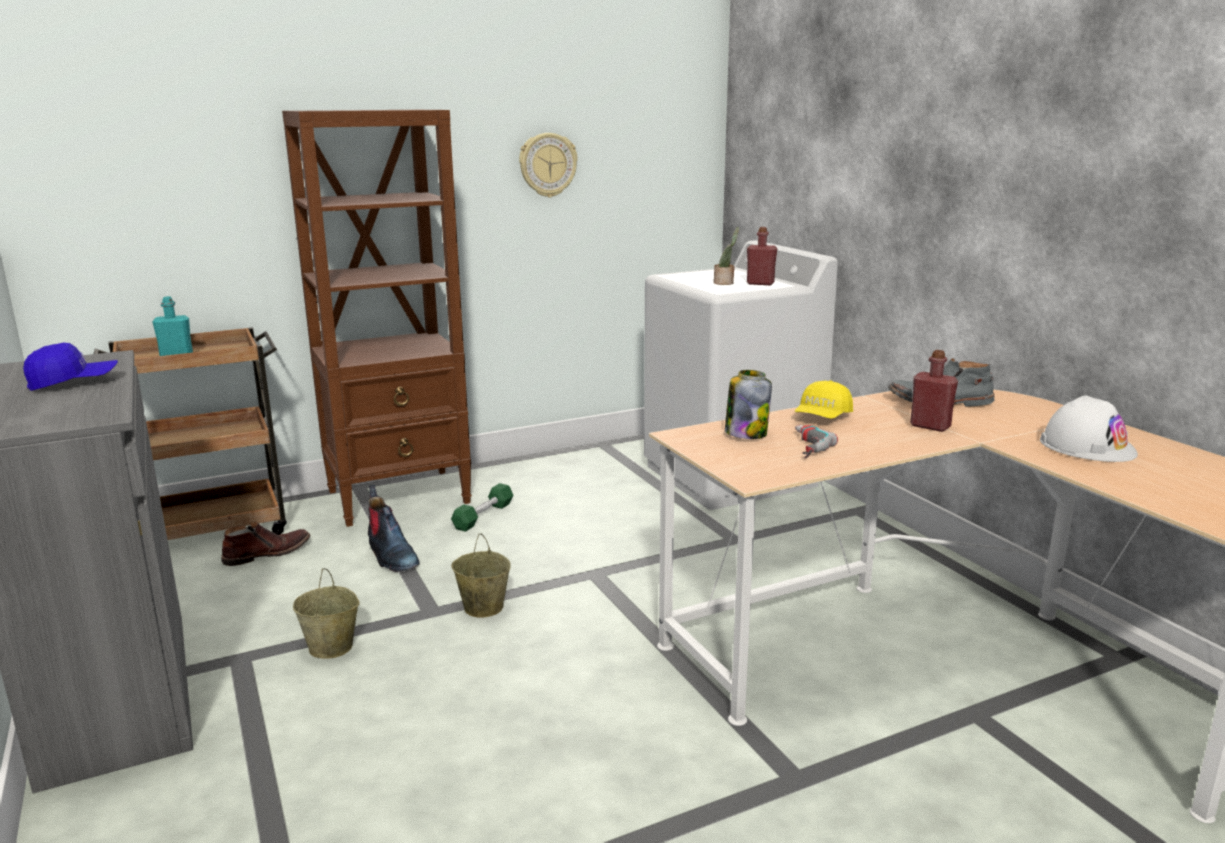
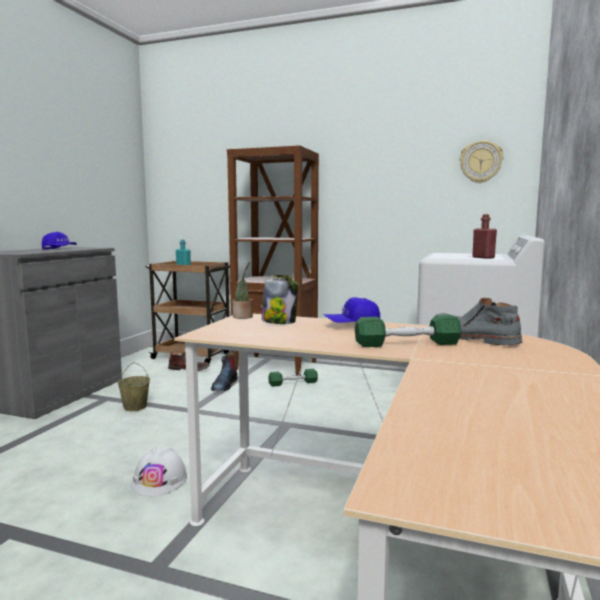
camera: 45 degrees right, 10 degrees down
(483, 607) = (211, 417): beige bucket -> none
(547, 165) = (394, 185): wall clock -> wall clock (480, 162)
(725, 283) = (459, 256): potted plant -> potted plant (243, 317)
(801, 447) = (282, 332): power drill -> none
(822, 417) = (352, 326): yellow cap -> blue cap
(930, 426) = (407, 344): red bottle -> green dumbbell
(1087, 446) = (500, 383): white hard hat -> white hard hat (160, 480)

